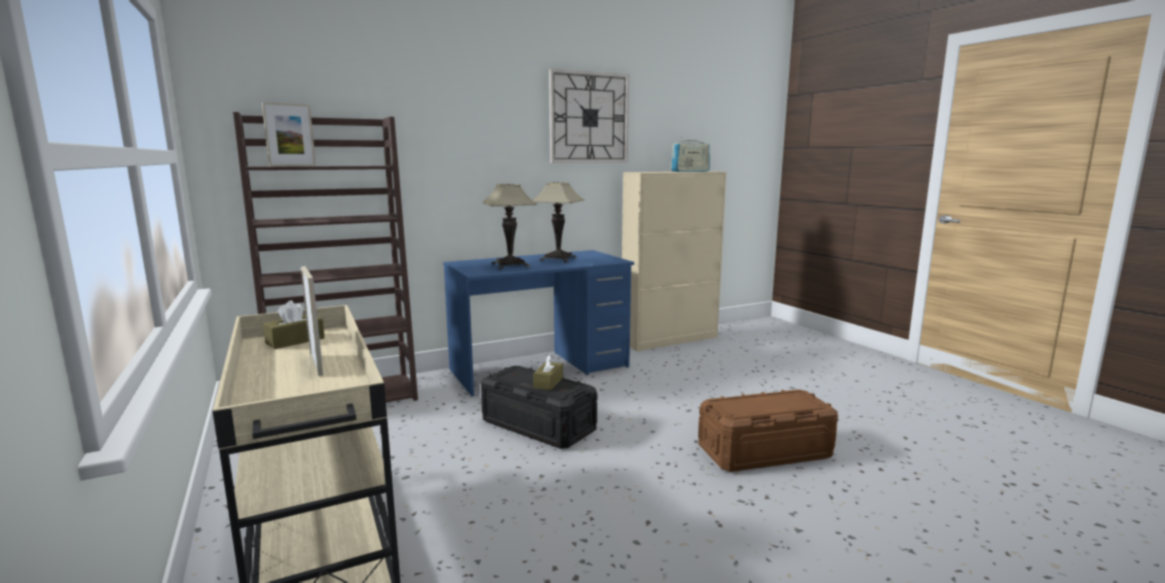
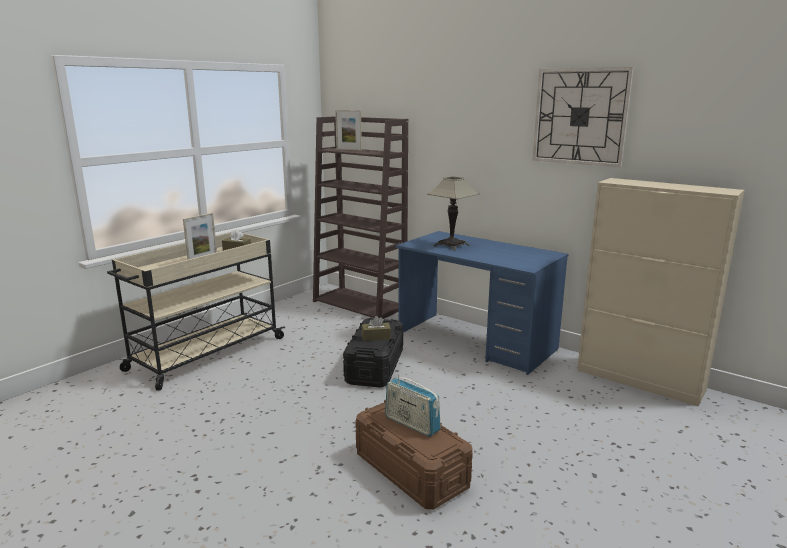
camera: 65 degrees right, 5 degrees up
(558, 259) = (500, 251): table lamp -> none
(690, 171) = (688, 188): radio -> radio (412, 424)

